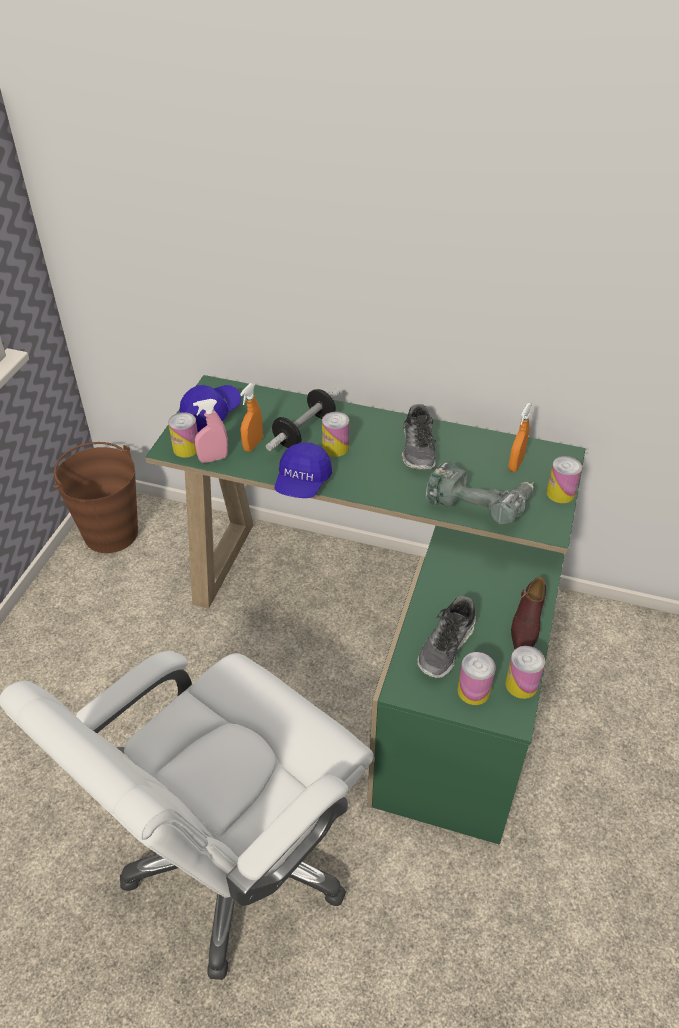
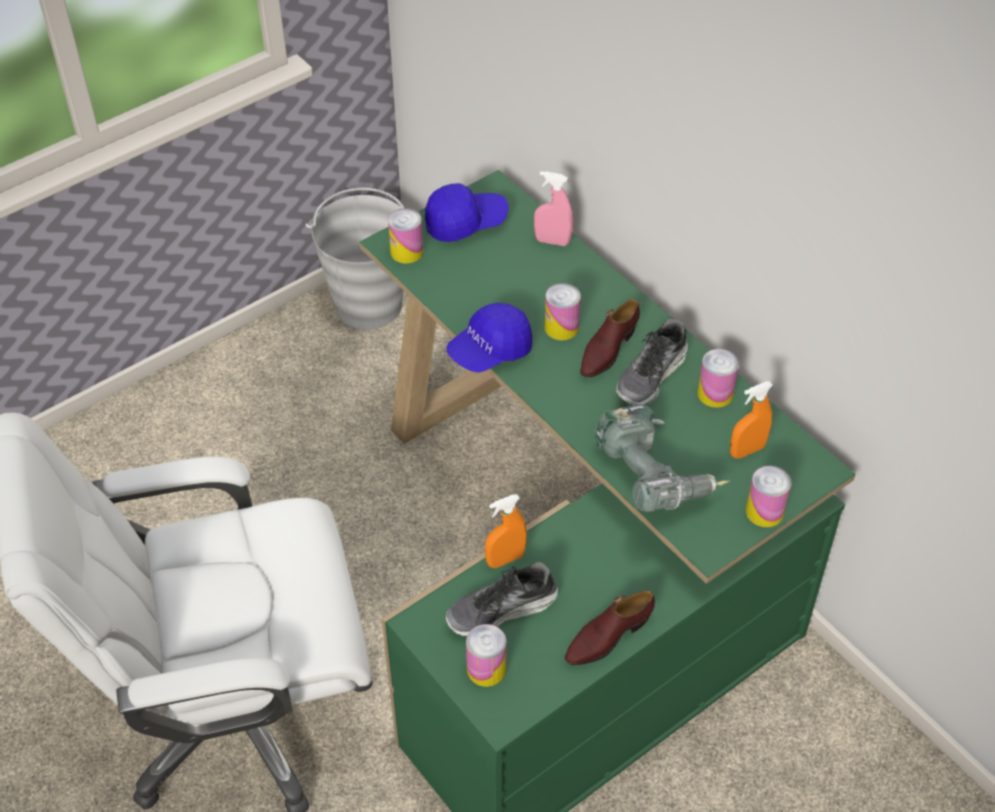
camera: 35 degrees right, 5 degrees up
(111, 533) = (368, 304): brown bucket -> grey bucket
(213, 459) = (423, 277): pink spray bottle -> pink spray bottle (552, 241)
(253, 444) = (477, 280): orange spray bottle -> orange spray bottle (505, 559)
(304, 431) = (545, 291): dumbbell -> none
(377, 447) = (607, 349): none -> brown shoe
(521, 684) = (541, 692): can -> can (715, 394)

